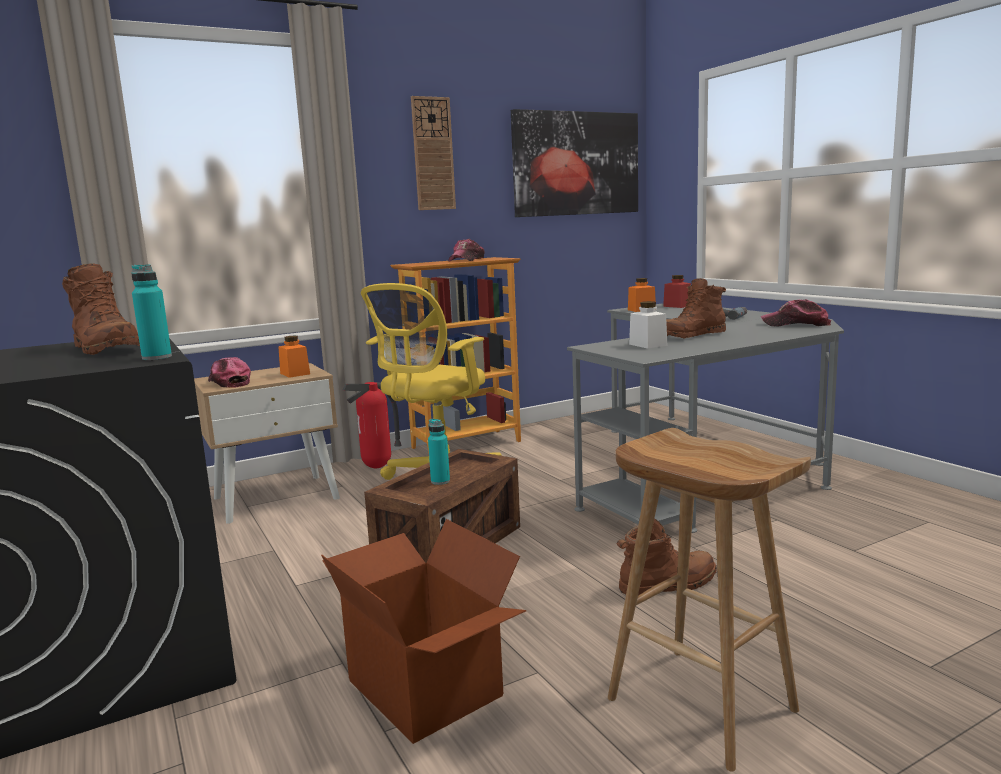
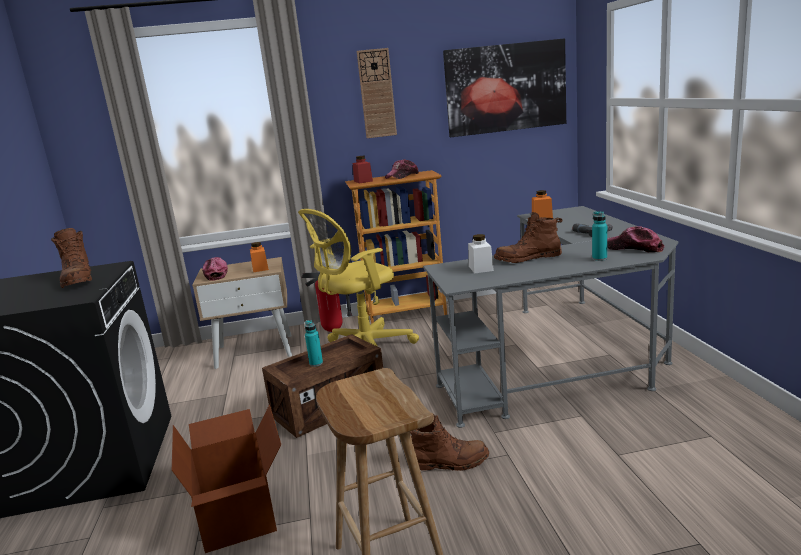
camera: 20 degrees right, 5 degrees up
(157, 357) = (84, 296): turquoise bottle -> turquoise bottle (599, 258)
(677, 306) = (577, 212): red jar -> red jar (363, 181)

